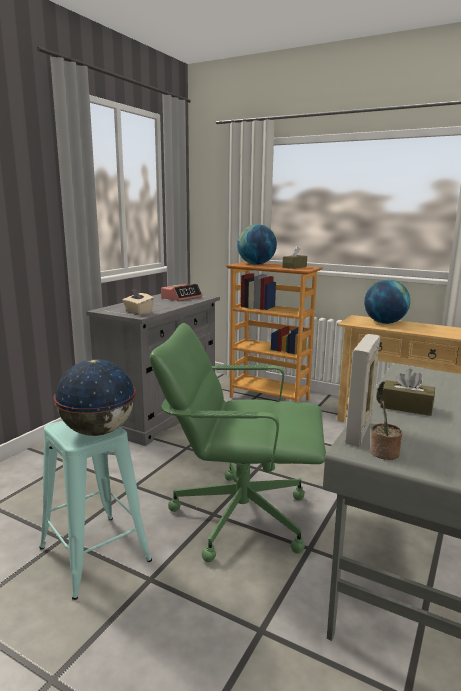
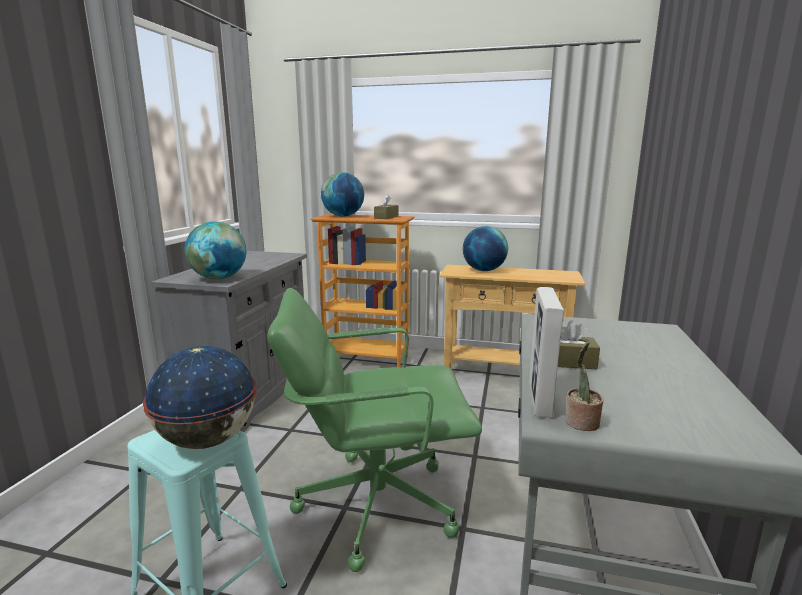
camera: 15 degrees left, 0 degrees up
(138, 312) = (219, 278): beige tissue box -> globe
(181, 297) = (263, 257): alarm clock -> none

